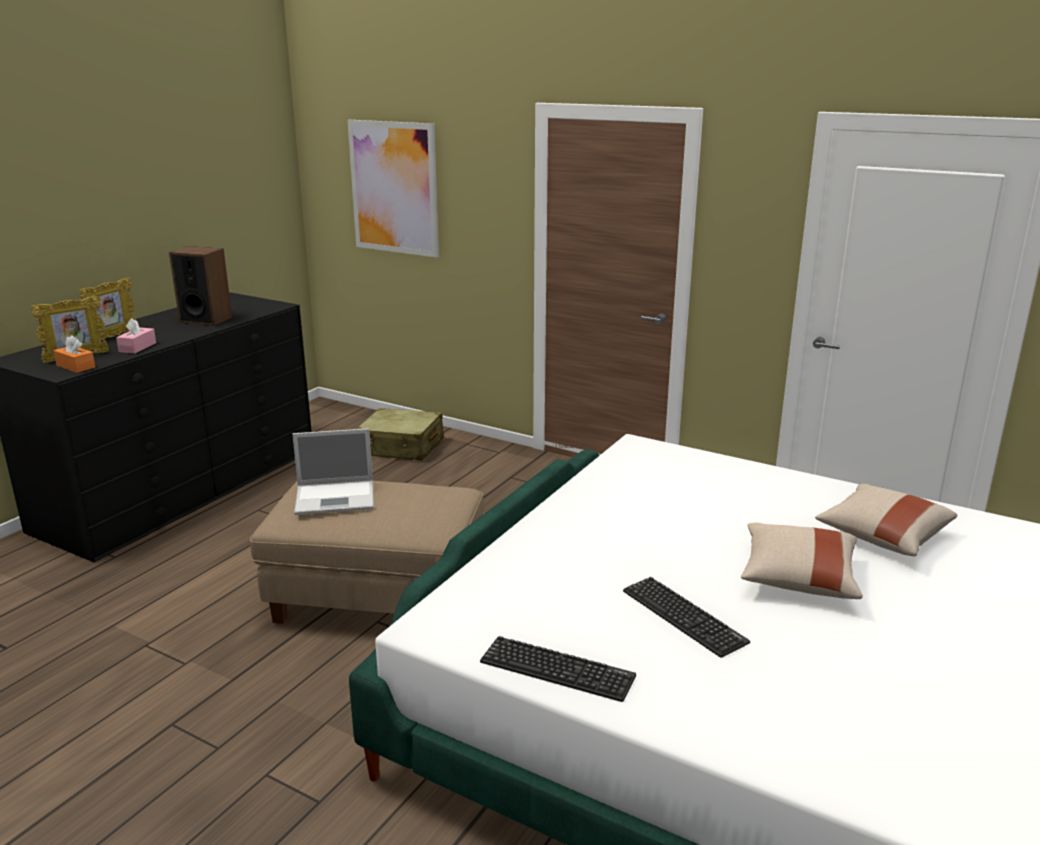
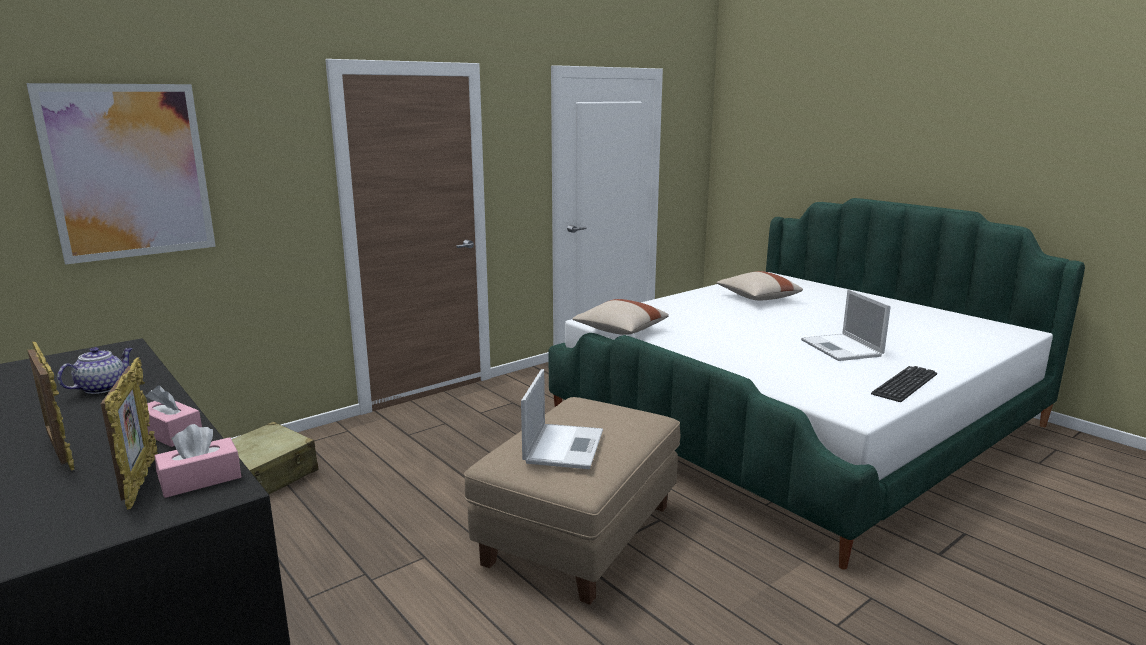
camera: 70 degrees left, 5 degrees down
(75, 366) = (200, 480): orange tissue box -> pink tissue box
(206, 320) = (102, 388): speaker -> teapot
(683, 616) = (842, 348): keyboard -> laptop
(798, 578) = (801, 320): beige pillow -> beige pillow (620, 331)

